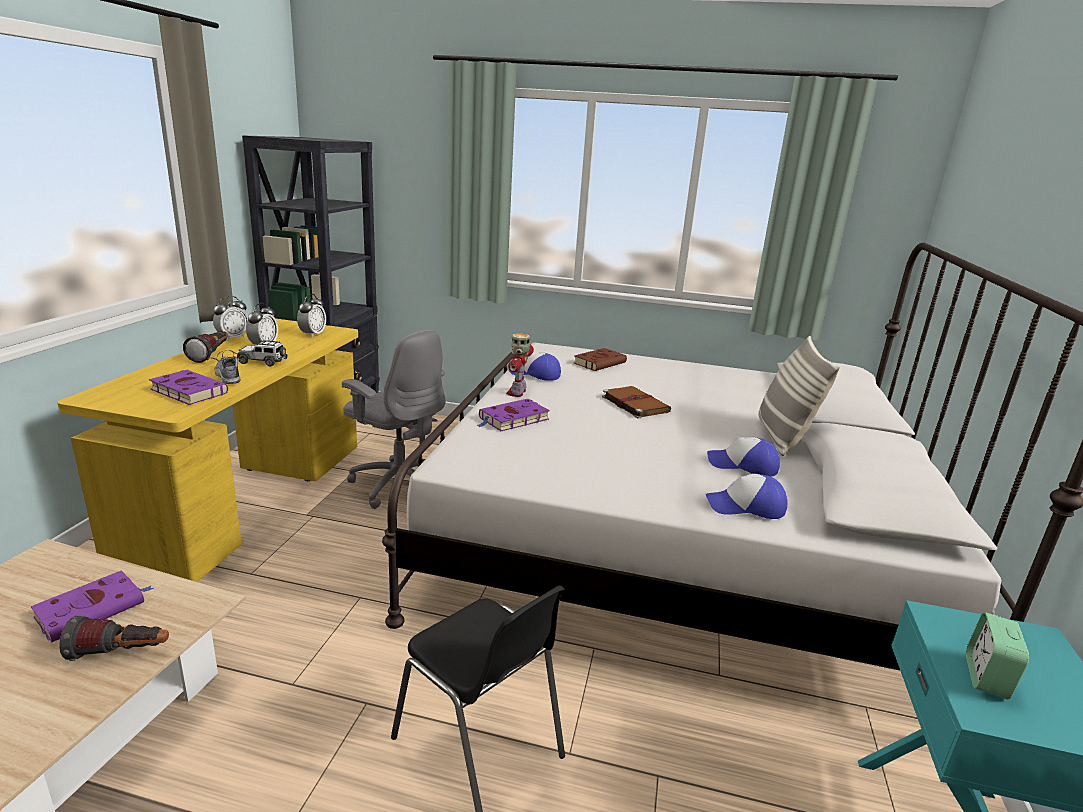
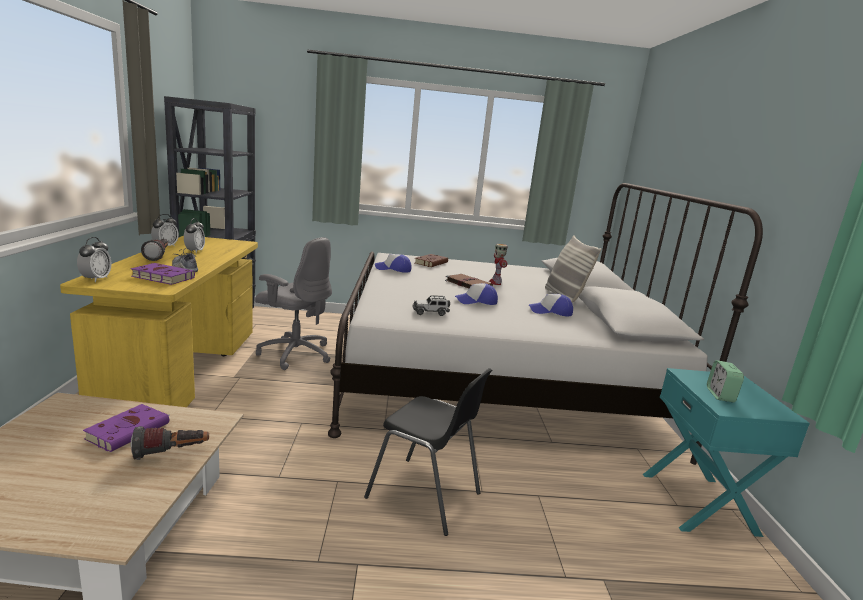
camera: 15 degrees left, 5 degrees down
(263, 362) = (203, 260): toy car -> toy car (430, 312)
(313, 334) = (226, 244): alarm clock -> alarm clock (96, 279)
(512, 419) = (396, 293): purple book -> none
(517, 392) = (389, 279): toy robot -> toy robot (495, 282)
(746, 507) = (564, 330): cap -> cap (476, 301)

